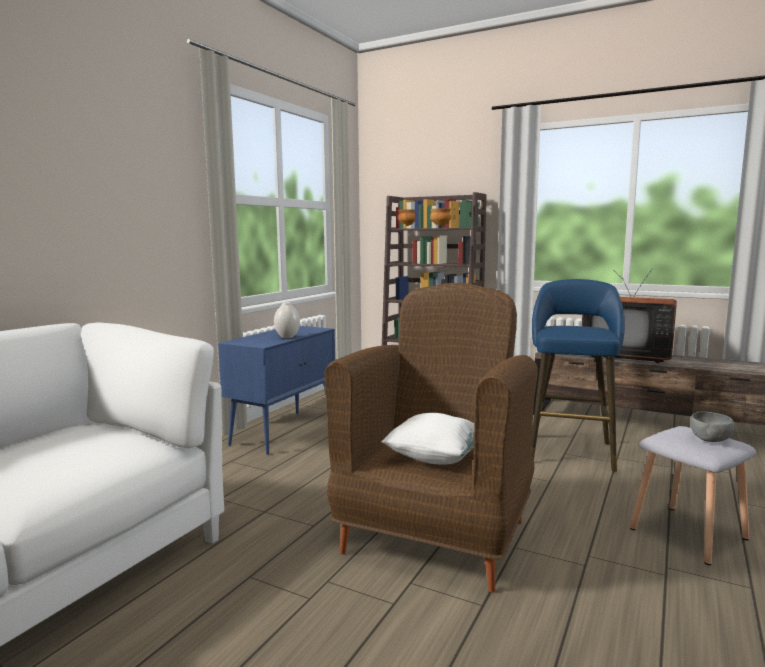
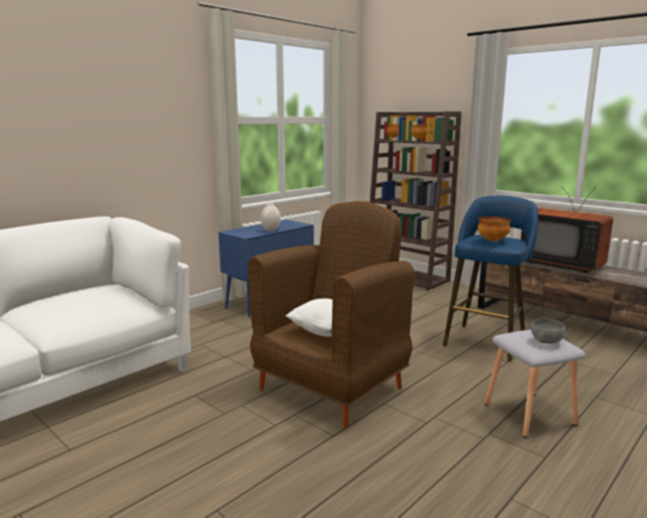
camera: 15 degrees right, 5 degrees up
(579, 330) = (493, 241): none -> bowl

